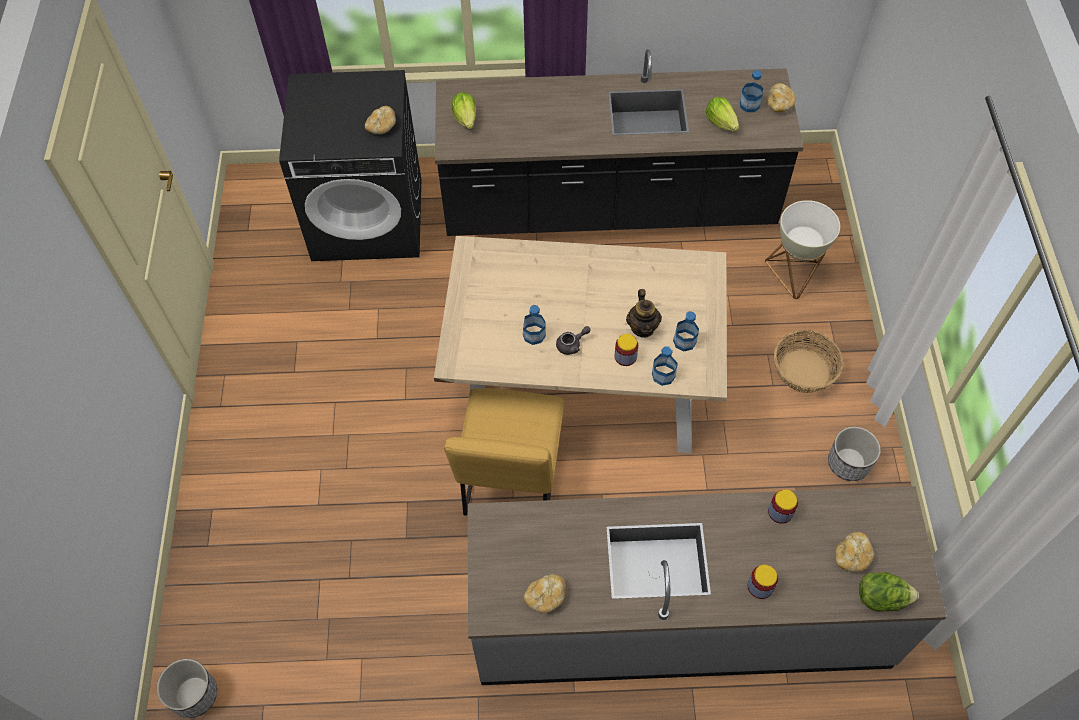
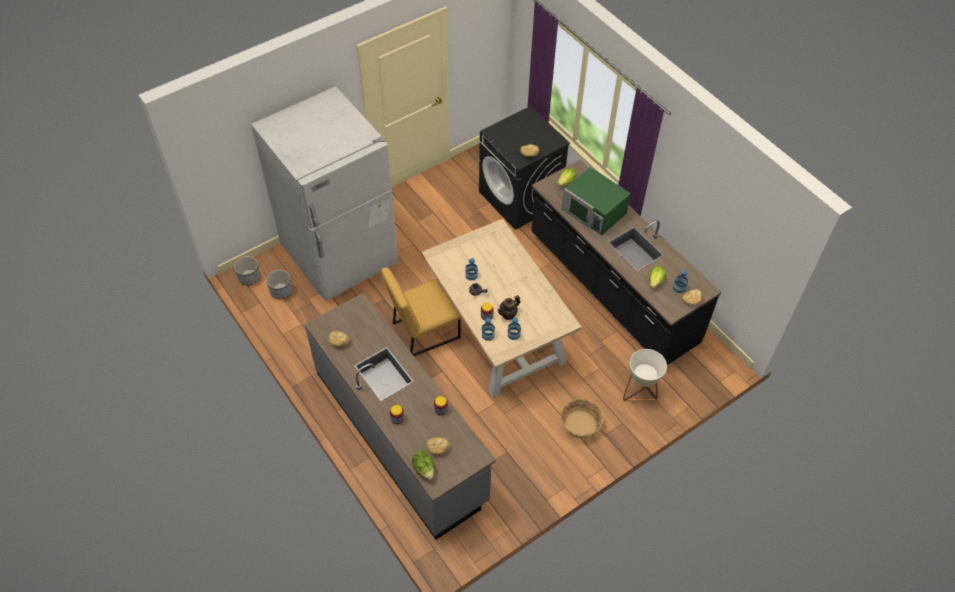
camera: 55 degrees right, 5 degrees down
(265, 518) = (340, 253): none -> white fridge
(546, 118) = (594, 211): none -> green microwave
(848, 463) = (539, 470): planter -> planter (281, 291)

